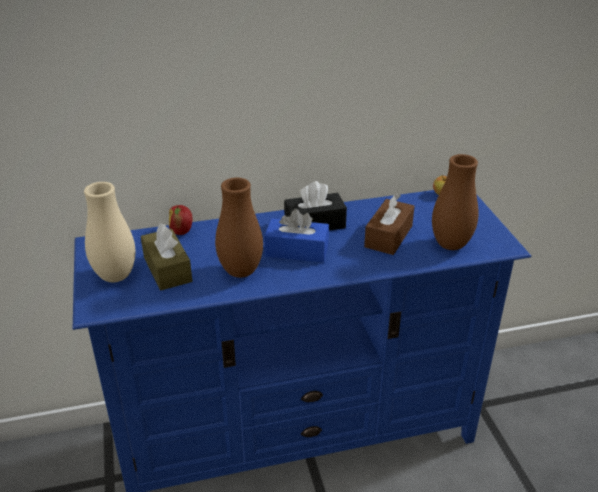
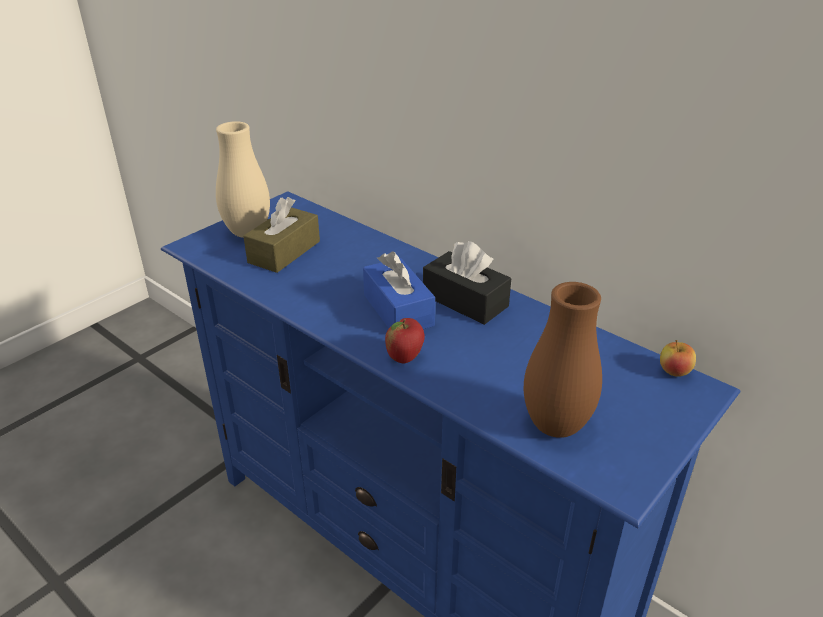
camera: 55 degrees right, 0 degrees up
(181, 231) = (353, 232): apple -> apple (405, 358)
(241, 271) = (322, 292): brown vase -> none
(388, 236) = (508, 364): brown tissue box -> none

